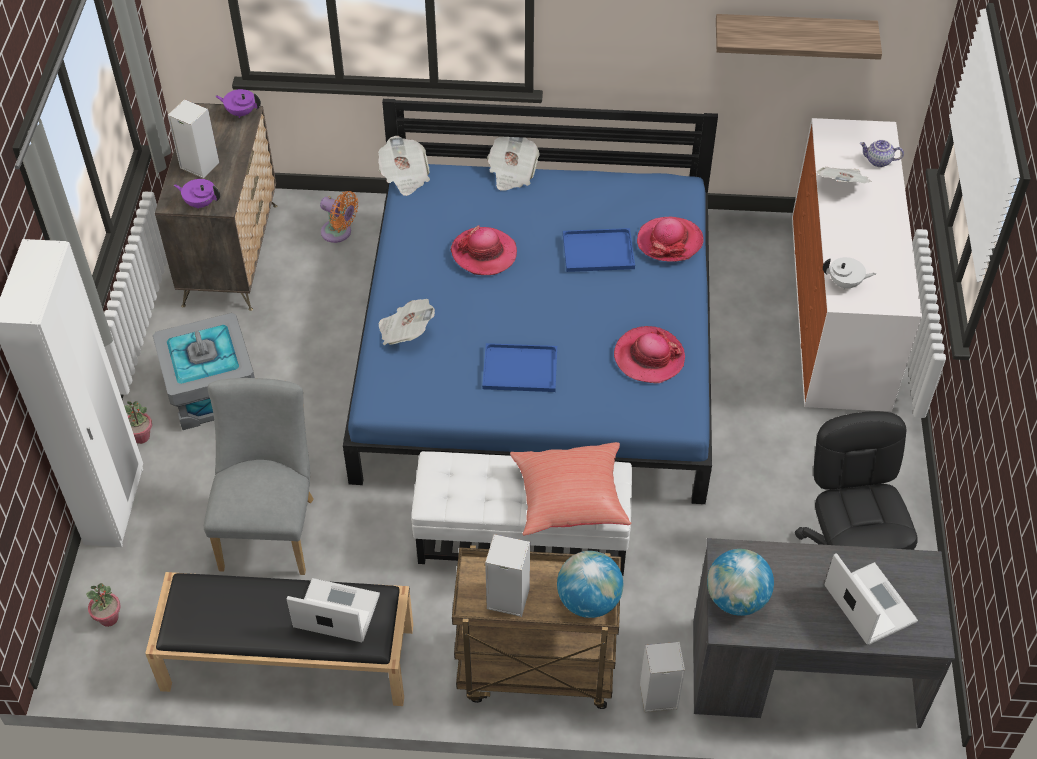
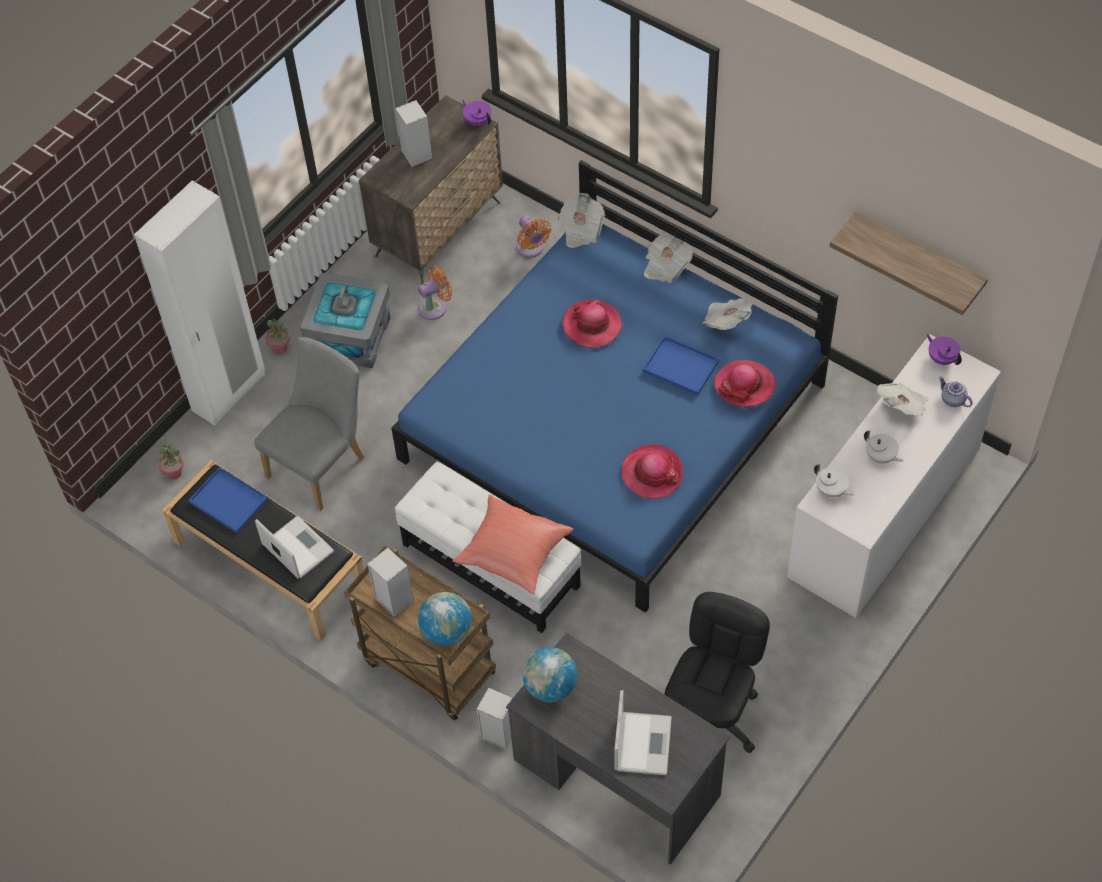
camera: 35 degrees right, 5 degrees up
(200, 203) = (396, 187): purple teapot -> purple teapot (942, 358)
(281, 325) = (435, 307): none -> orange fan
(405, 332) = (487, 362): newspaper -> newspaper (726, 321)
(518, 369) = (546, 433): blue tray -> blue tray (227, 500)
(861, 235) = (880, 457): none -> white teapot

